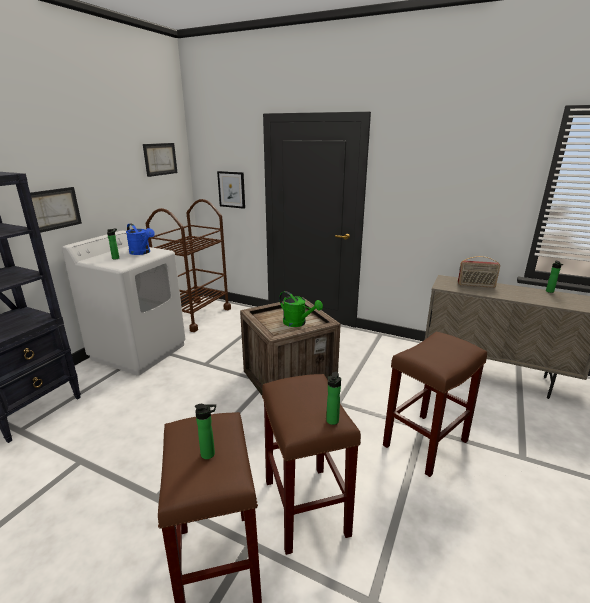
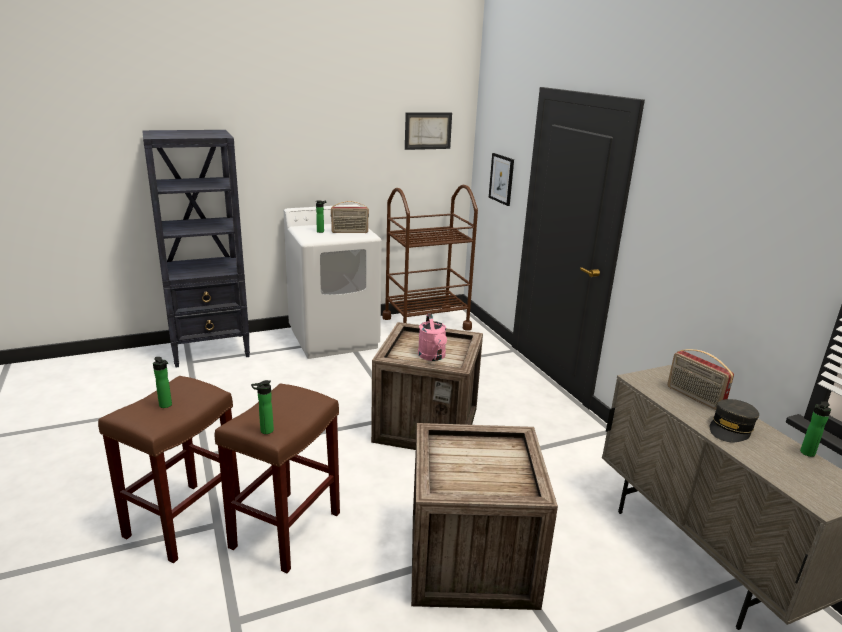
camera: 40 degrees right, 0 degrees up
(52, 209) = (283, 171): picture -> none
(142, 253) = (349, 232): blue watering can -> radio
(298, 323) = (433, 357): green watering can -> pink watering can
(425, 444) = (469, 560): brown stool -> crate
(513, 293) = (731, 428): none -> grey cap

